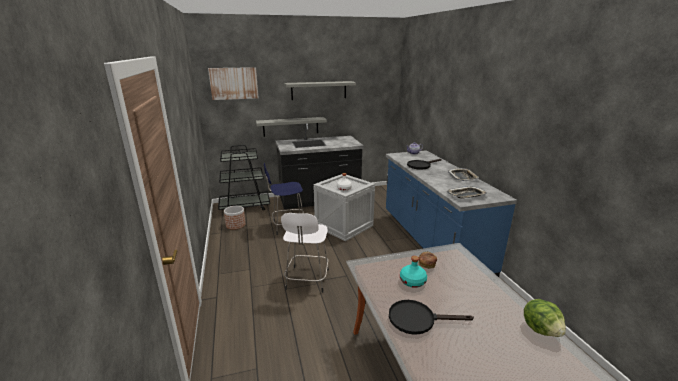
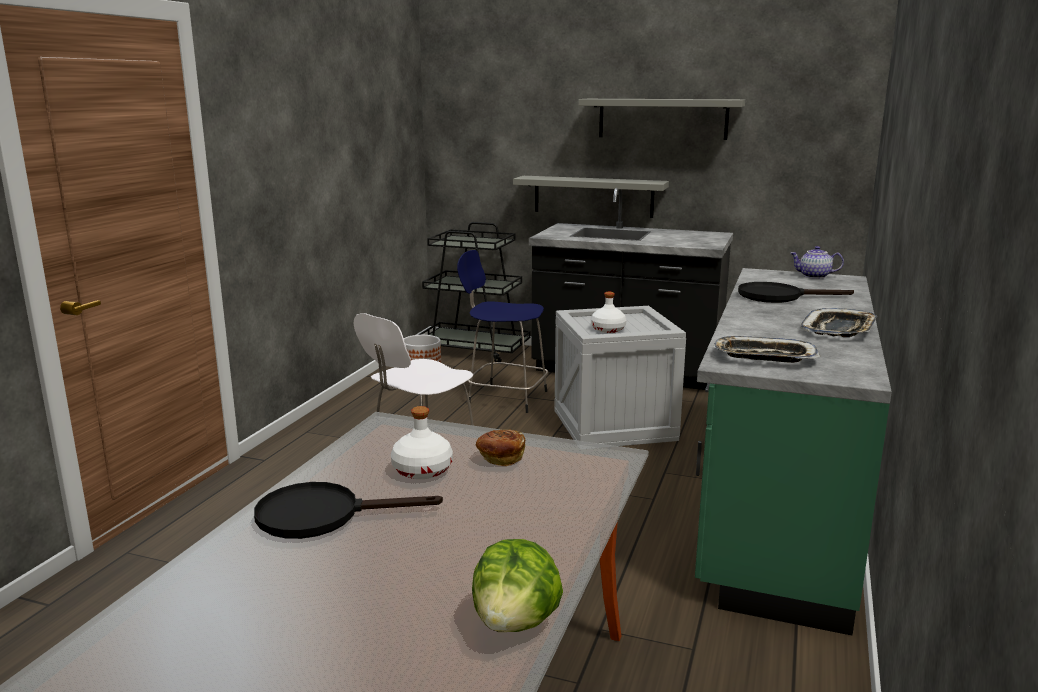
camera: 35 degrees right, 5 degrees down
(234, 83) = (489, 96): picture -> none
(413, 281) = (423, 470): turquoise bottle -> white bottle
(418, 319) = (323, 515): black frying pan -> black frying pan turned 45 degrees counterclockwise
(431, 242) = (777, 509): blue counter -> green counter

